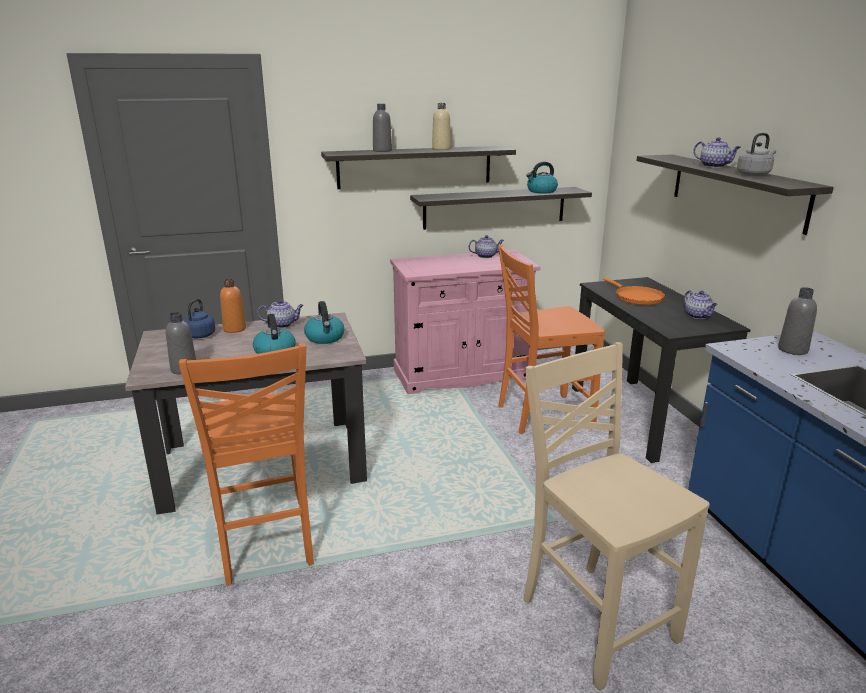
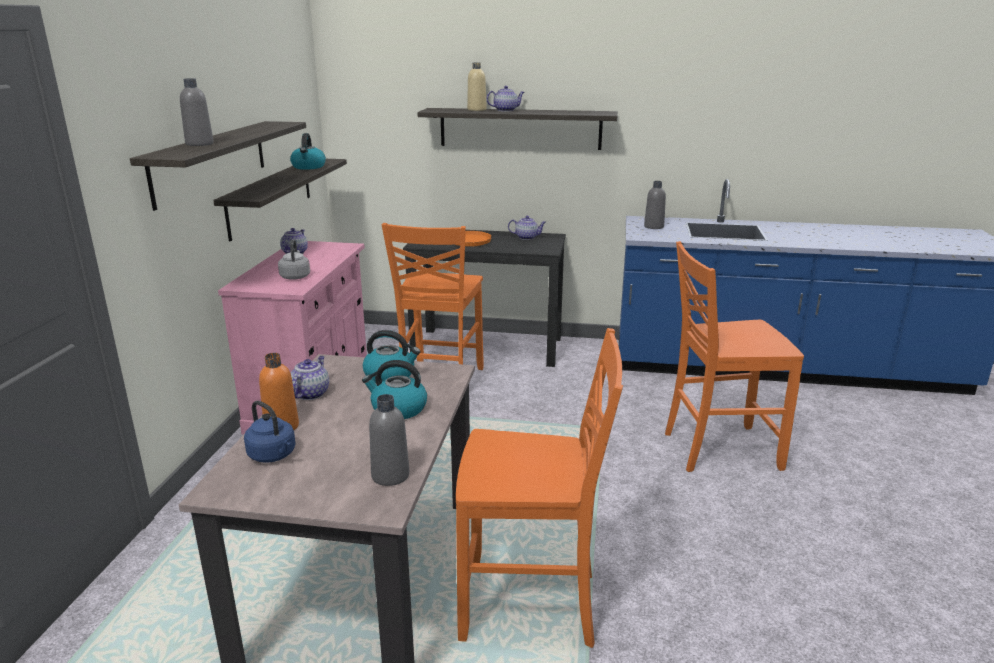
camera: 65 degrees left, 0 degrees up
(441, 149) = (241, 132): beige bottle -> beige bottle (476, 109)
(595, 619) = (718, 449): beige chair -> orange chair
(754, 174) = (554, 111): grey kettle -> grey kettle (295, 276)

